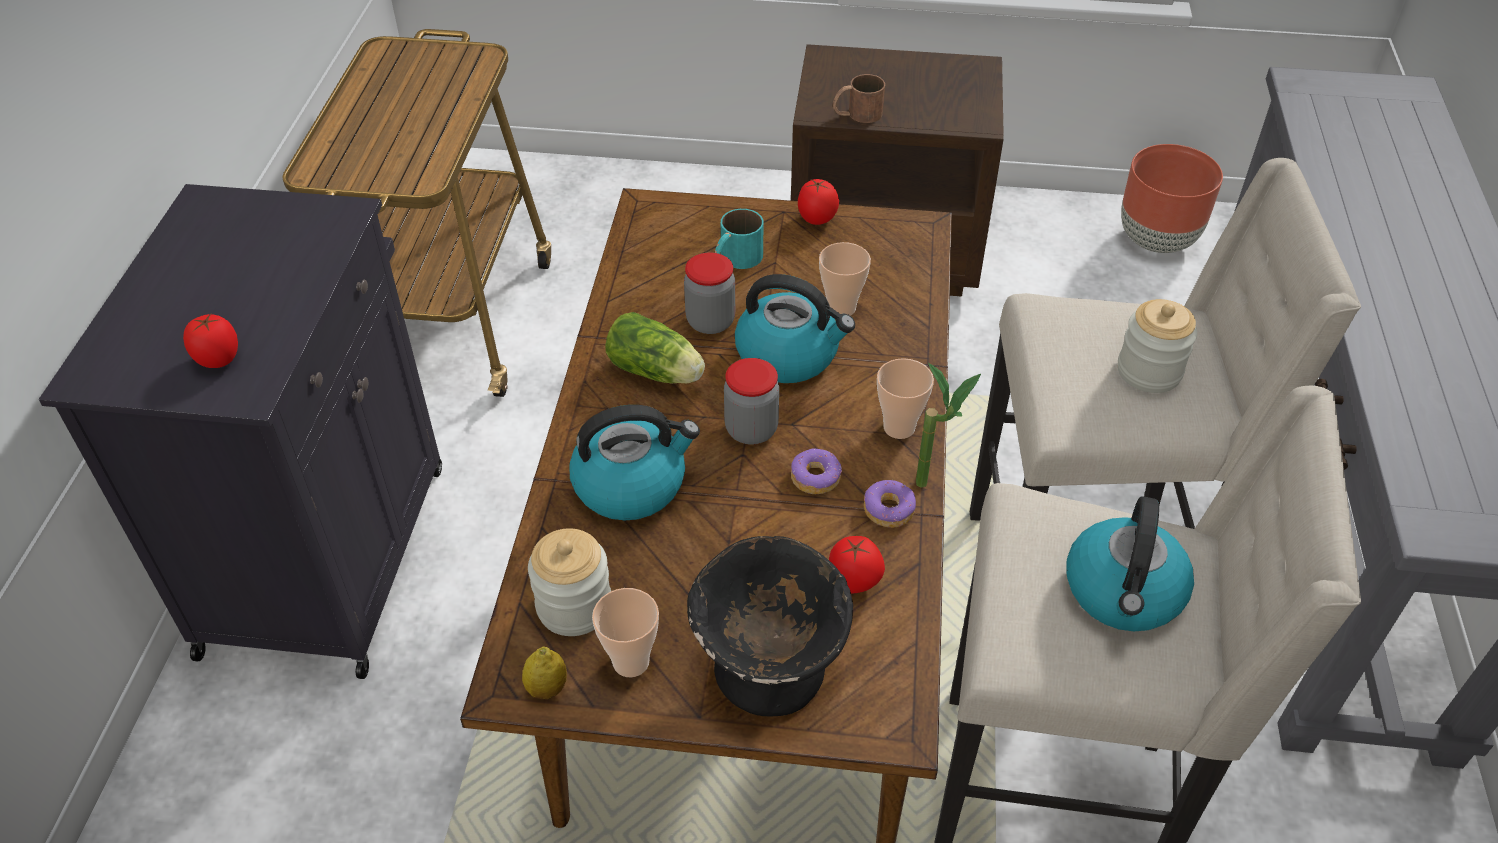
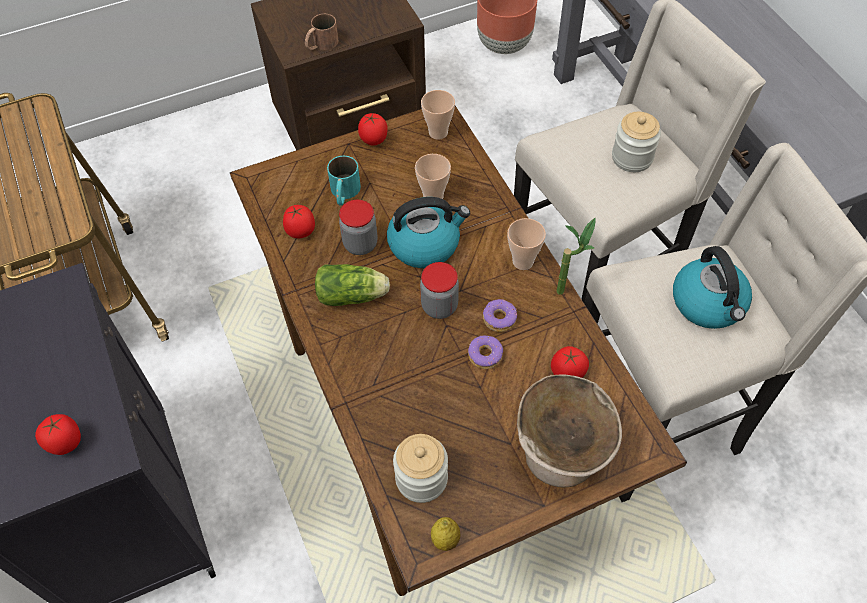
camera: 30 degrees left, 10 degrees up
(631, 484) = (395, 380): kettle -> none
(631, 662) = (481, 494): cup -> cup (438, 132)
(652, 280) = (301, 232): none -> tomato
(769, 668) = (560, 453): black bowl -> beige bowl
(889, 510) = (554, 318): donut -> donut (485, 355)

